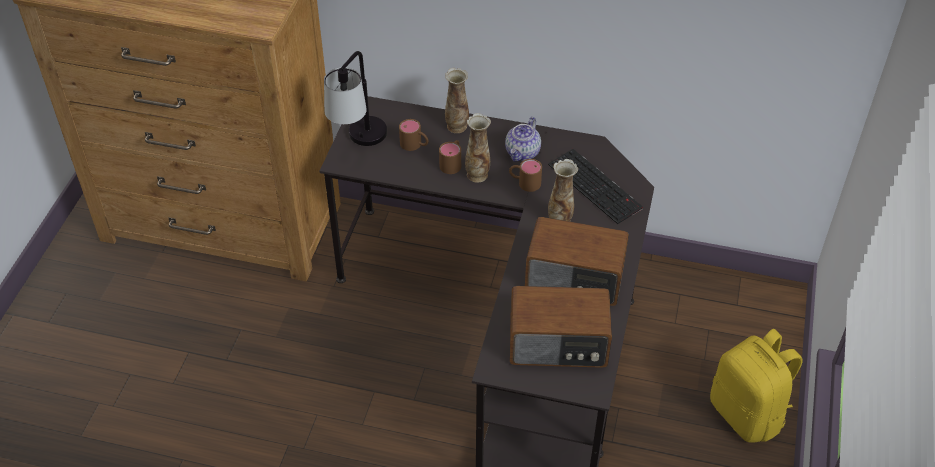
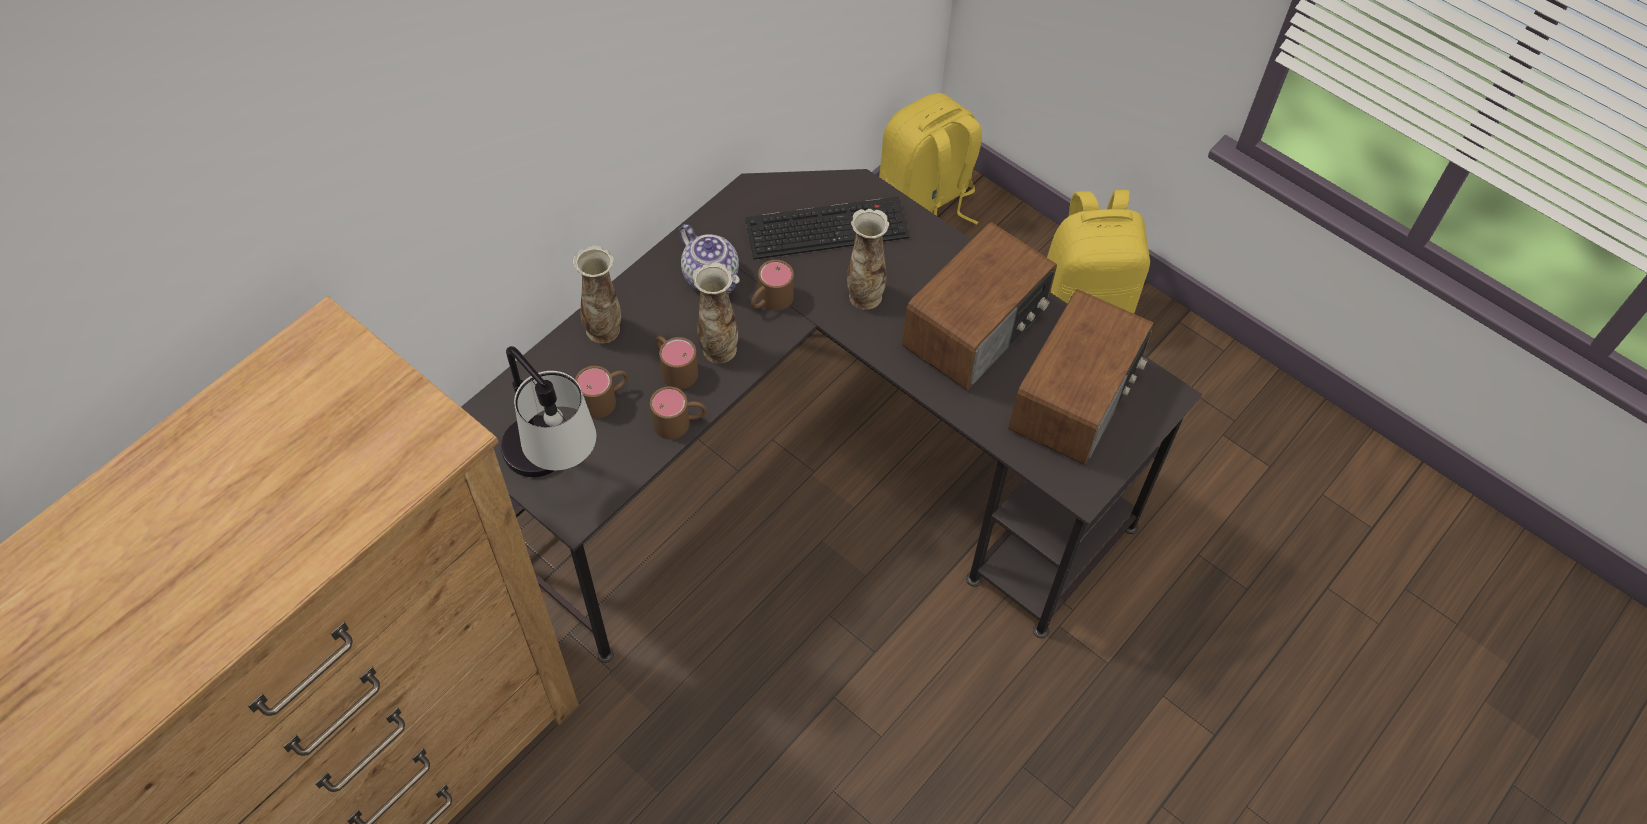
camera: 65 degrees left, 10 degrees up
(419, 178) = (680, 423): none -> brown mug
(755, 297) = (926, 203): none -> yellow backpack

